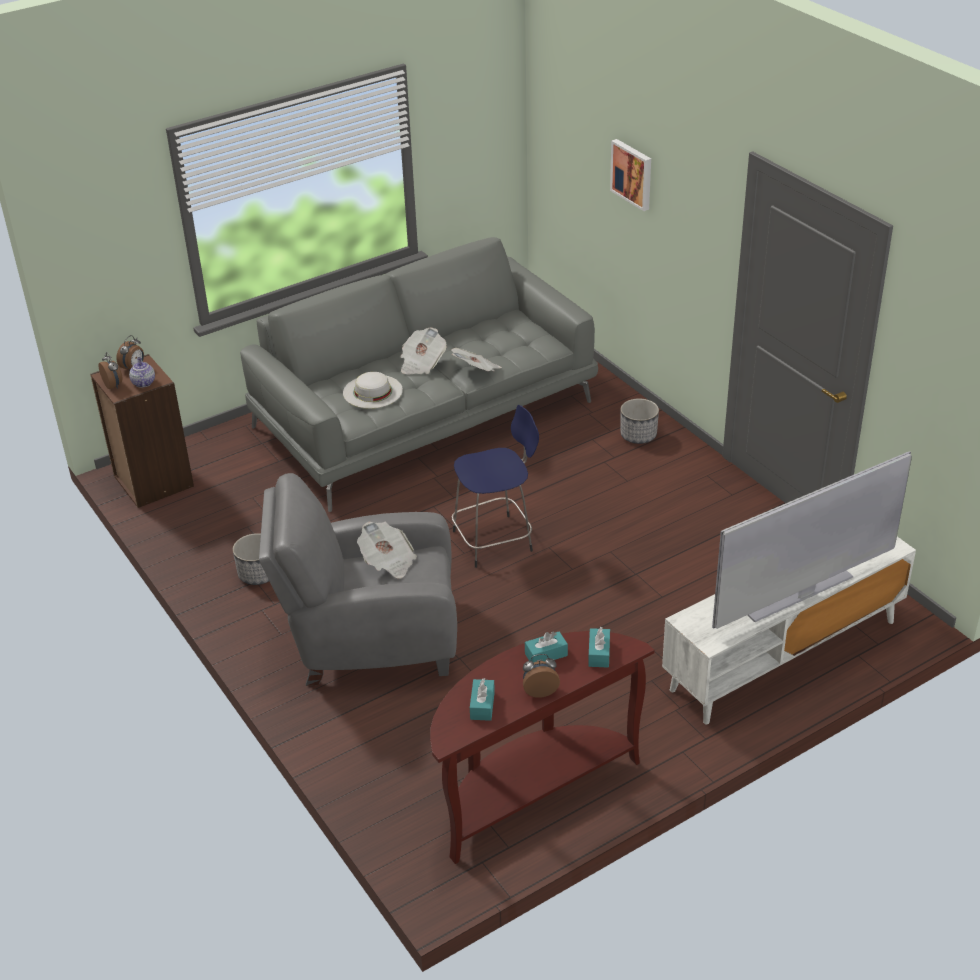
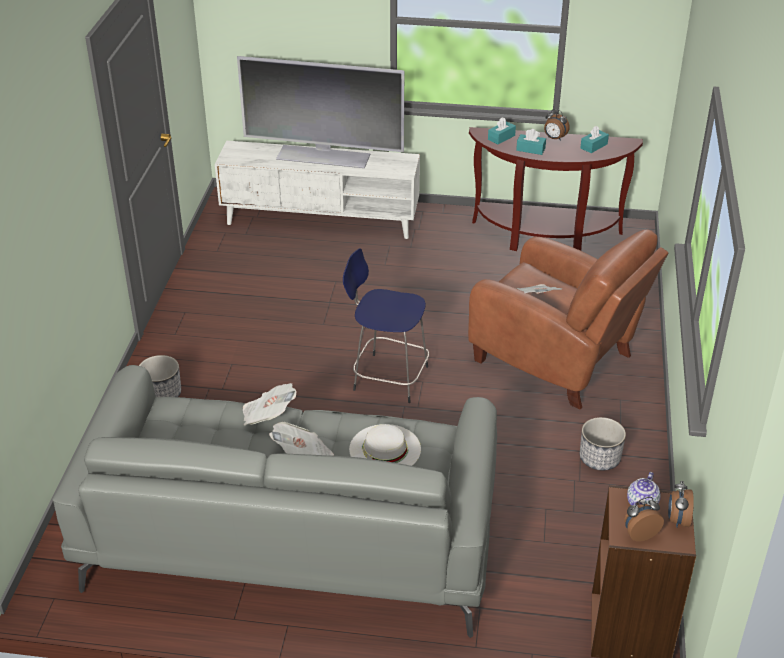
camera: 140 degrees left, 0 degrees up
(370, 639) = (557, 360): grey armchair -> brown armchair
(632, 174) = (36, 223): picture -> none

